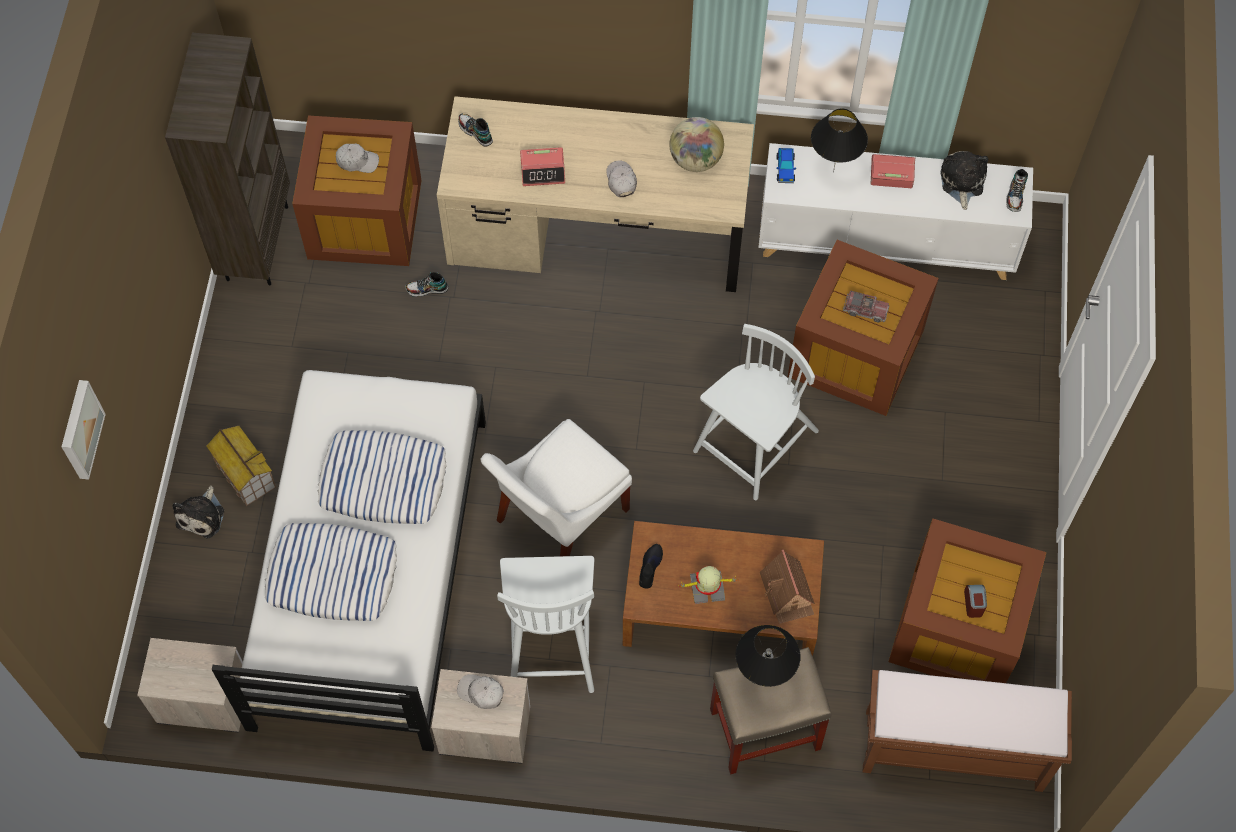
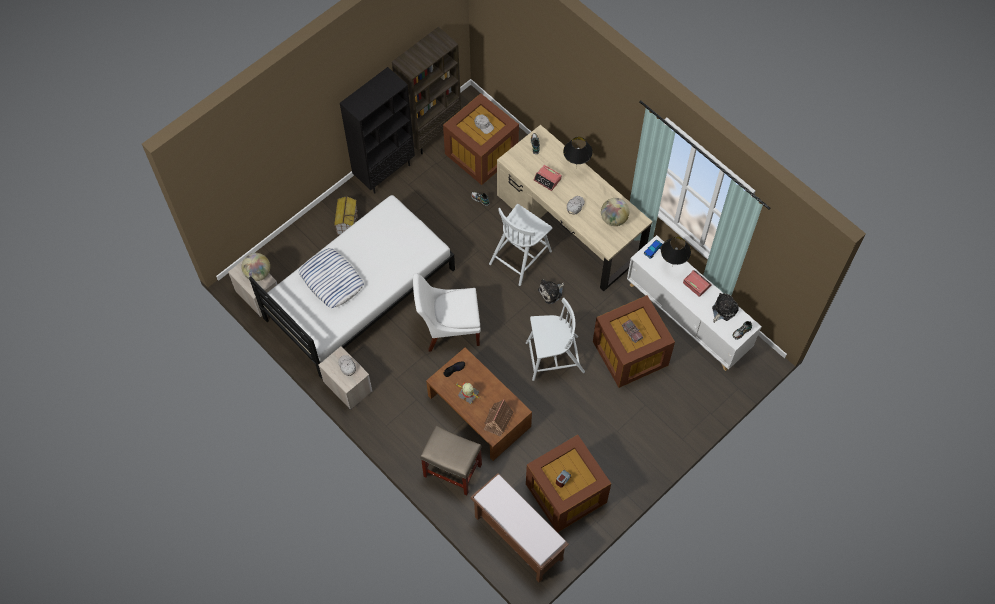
camera: 40 degrees right, 0 degrees up
(79, 429) = (264, 151): picture -> none
(192, 658) = (258, 273): none -> globe
(202, 515) = (318, 226): plush toy -> plush toy (551, 292)
(234, 353) = (384, 171): none -> black bookcase
(383, 482) = (381, 259): pillow -> none
(550, 640) = (403, 372): white chair -> white chair (521, 256)
(763, 677) = (452, 441): black table lamp -> black table lamp (576, 168)

